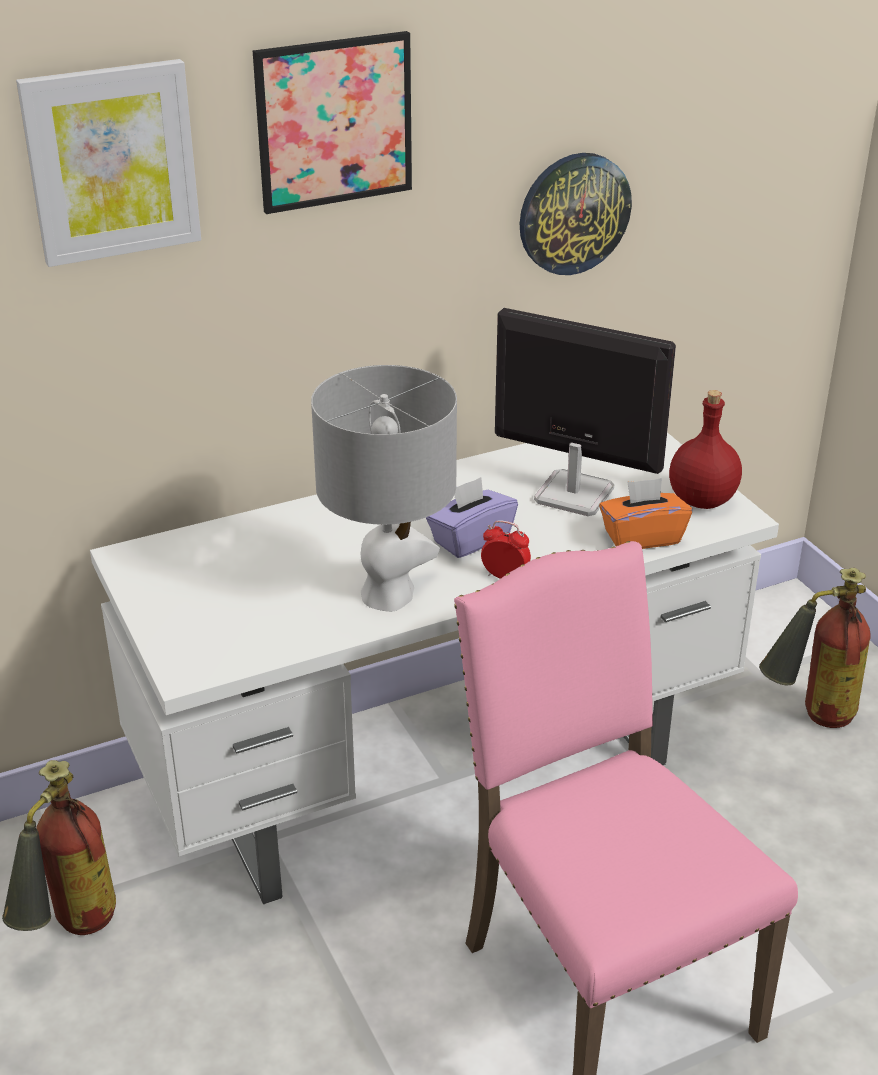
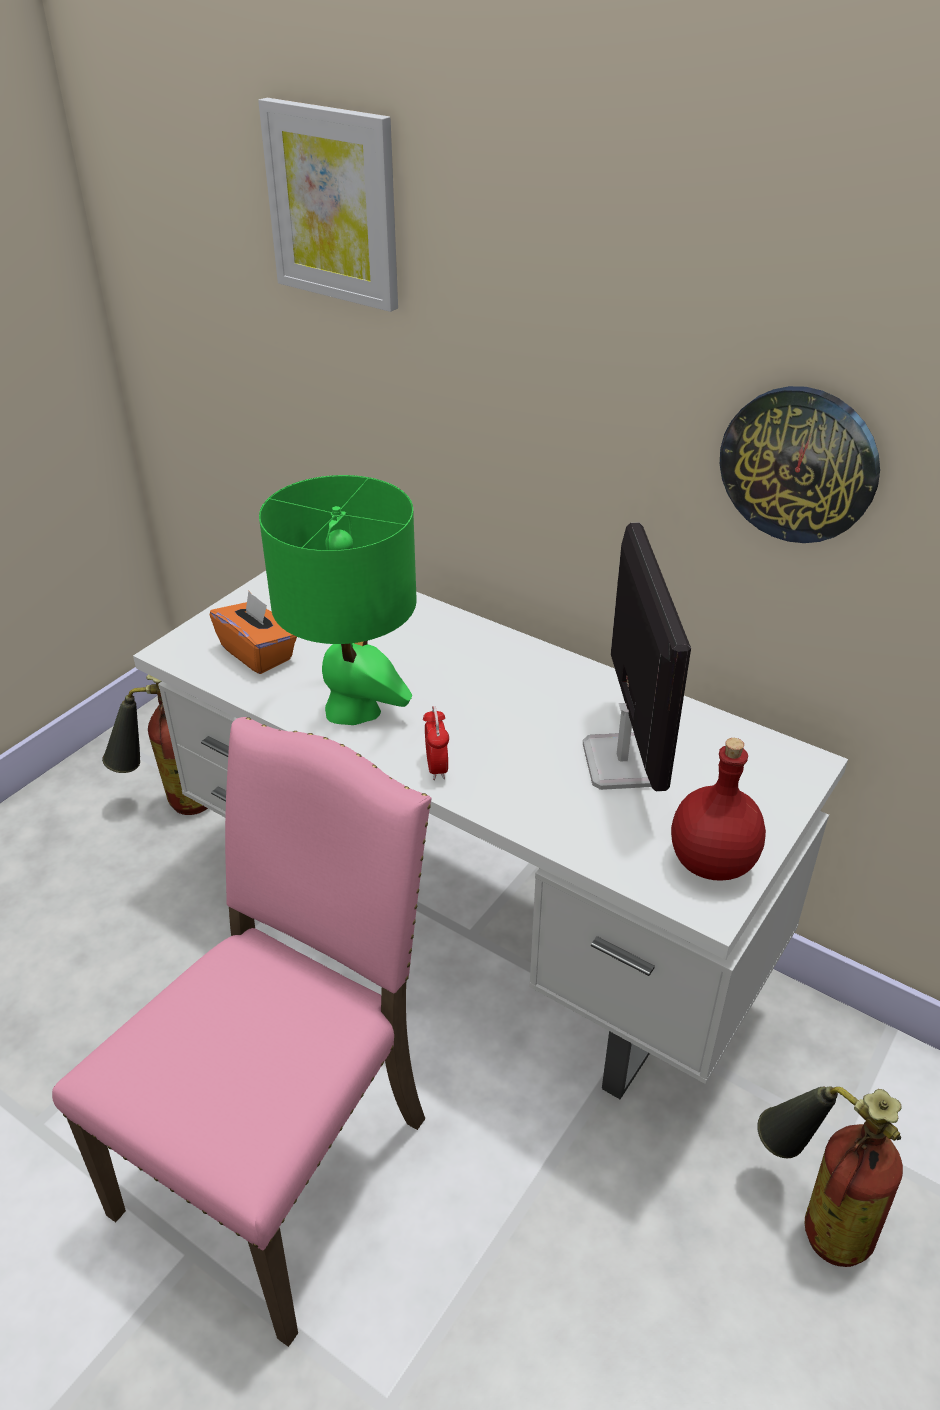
camera: 60 degrees right, 5 degrees up
(334, 122) = (527, 237): picture -> none
(388, 594) = (353, 709): grey table lamp -> green table lamp
(470, 539) = (481, 724): purple tissue box -> none
(642, 537) = (590, 839): orange tissue box -> orange tissue box (258, 653)

